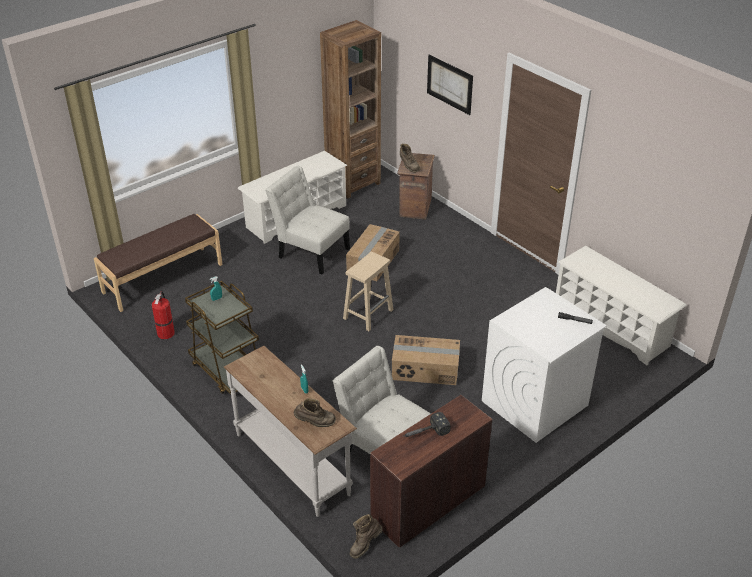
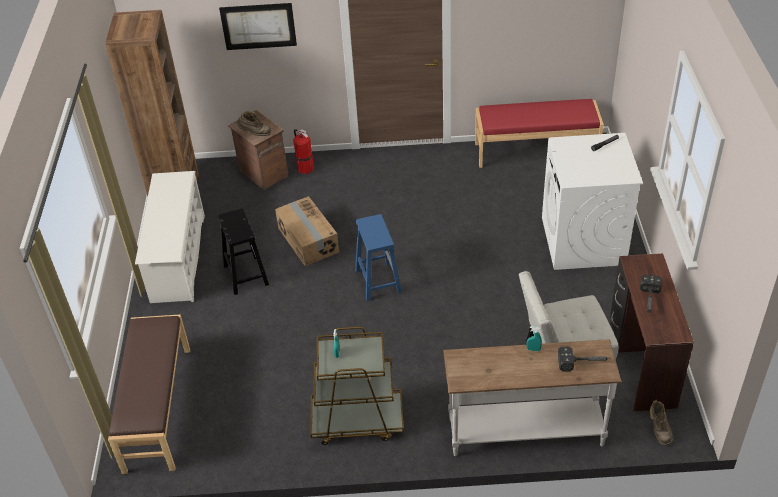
camera: 50 degrees left, 5 degrees up
(166, 332) = (250, 445): fire extinguisher -> fire extinguisher (304, 168)
(311, 251) = (245, 274): white chair -> black stool
(315, 423) = (583, 363): brown boot -> hammer
(368, 313) = (377, 281): beige stool -> blue stool
(425, 369) = (486, 283): cardboard box -> none
(611, 325) = (536, 151): white shoe rack -> red bench

